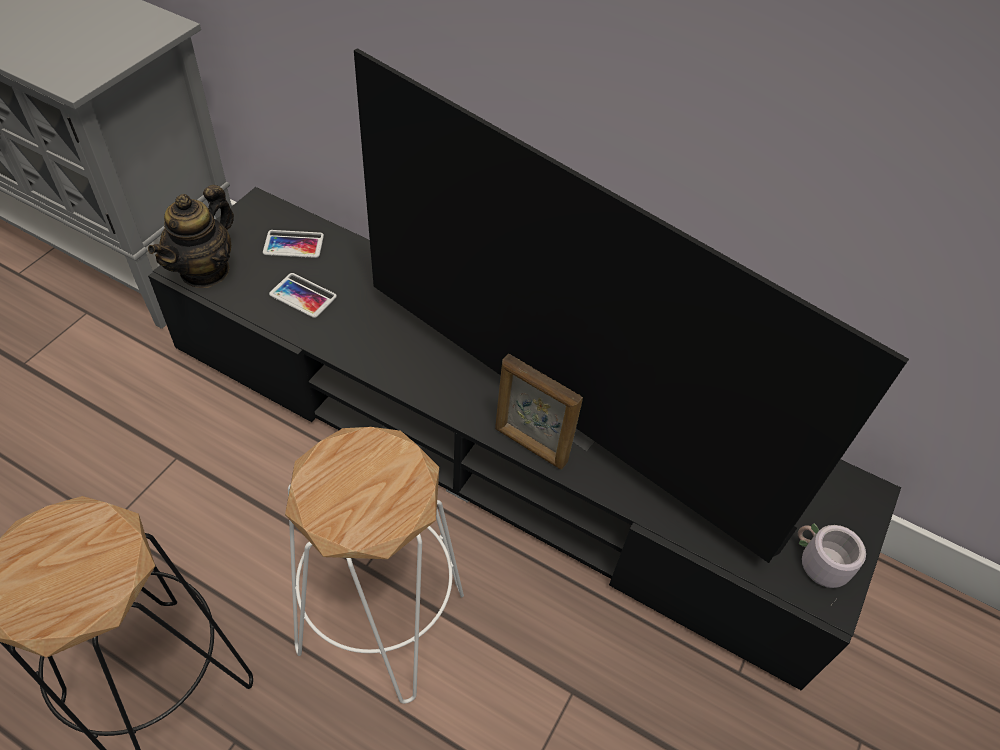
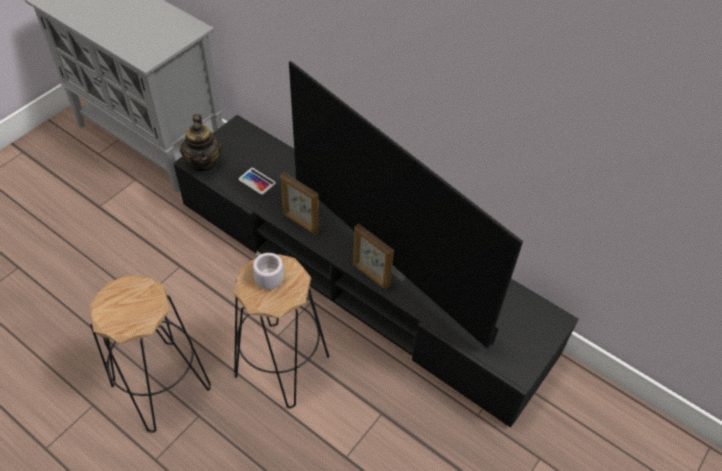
camera: 10 degrees right, 0 degrees up
(205, 270) = (204, 162): teapot -> teapot turned 45 degrees counterclockwise
(293, 244) = (255, 151): phone -> none
(380, 622) = (281, 365): white stool -> black stool
(390, 362) = (300, 223): none -> picture frame
(817, 564) = (518, 353): grey mug -> grey mug (266, 277)

